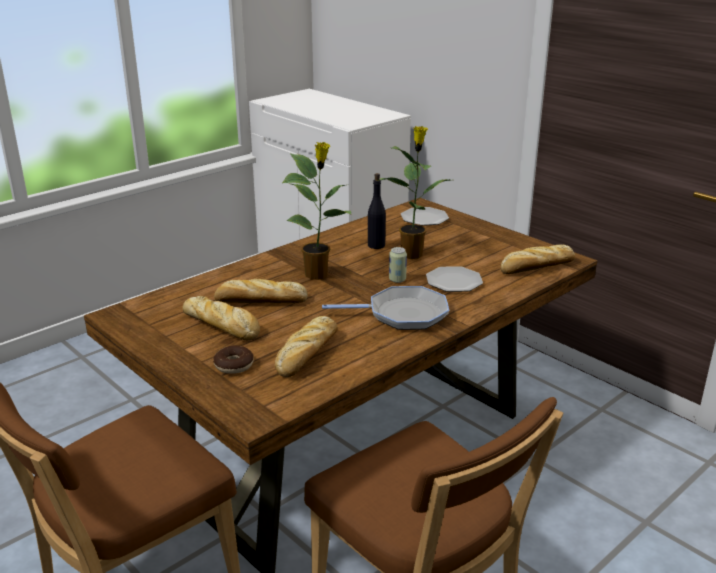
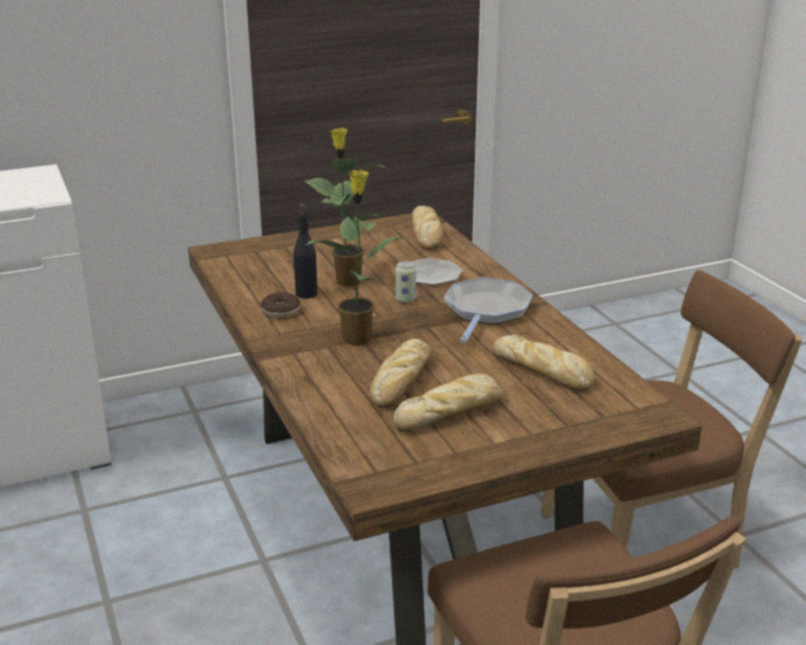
camera: 70 degrees left, 0 degrees up
(234, 365) = (550, 415): donut -> donut (281, 311)
(424, 218) = (256, 256): plate -> none

